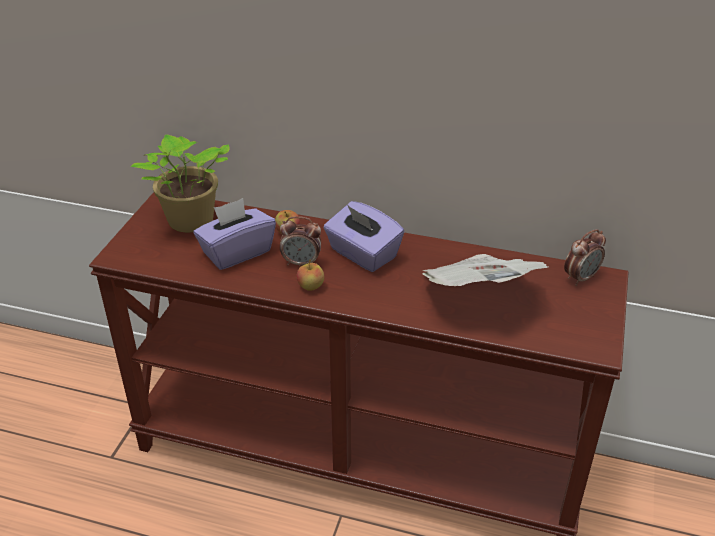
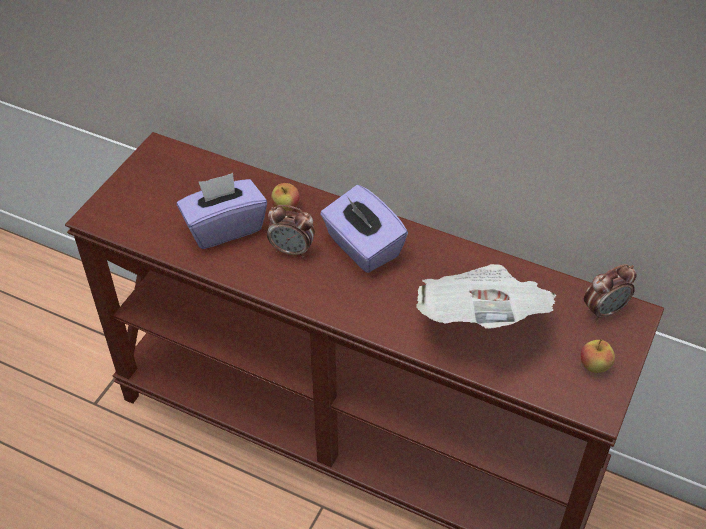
camera: 10 degrees right, 10 degrees up
(189, 222) = (181, 181): potted plant -> none
(310, 286) = (295, 283): apple -> apple (594, 366)

